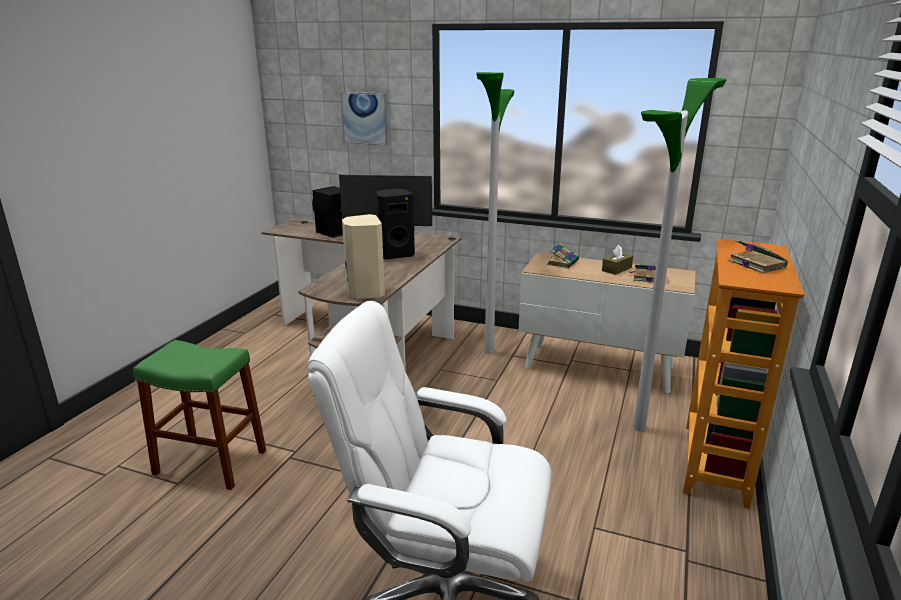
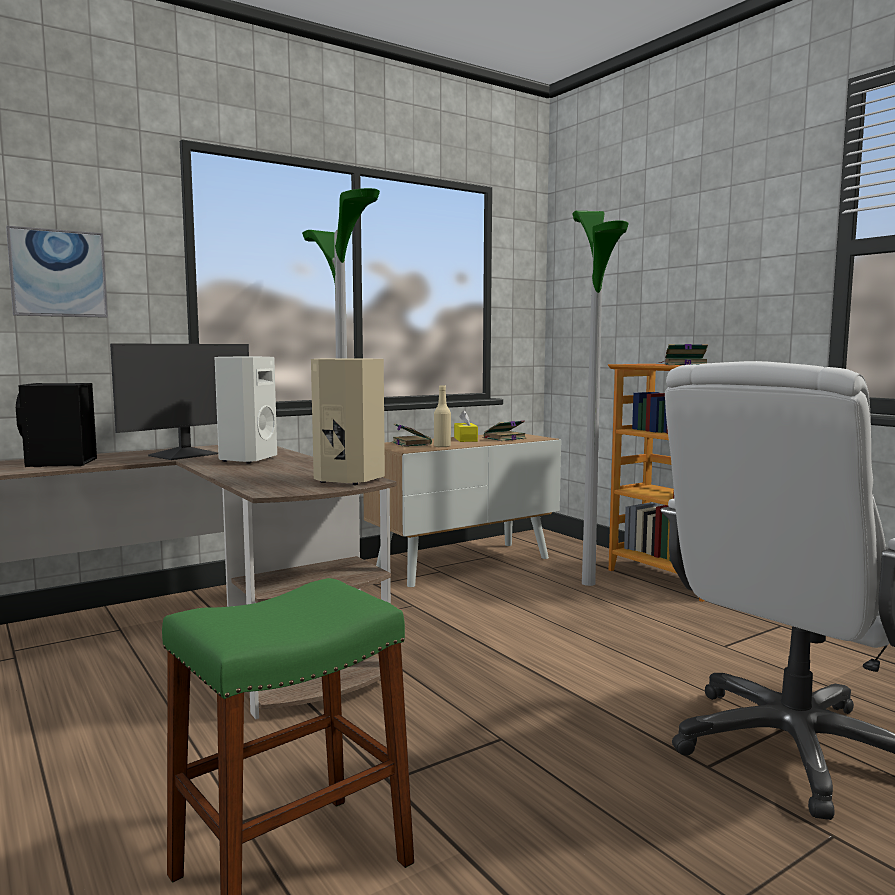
camera: 55 degrees left, 15 degrees down
(395, 255) = (246, 459): black speaker -> white speaker
(569, 273) = (442, 446): none -> beige bottle
(616, 269) = (465, 439): brown tissue box -> yellow tissue box

